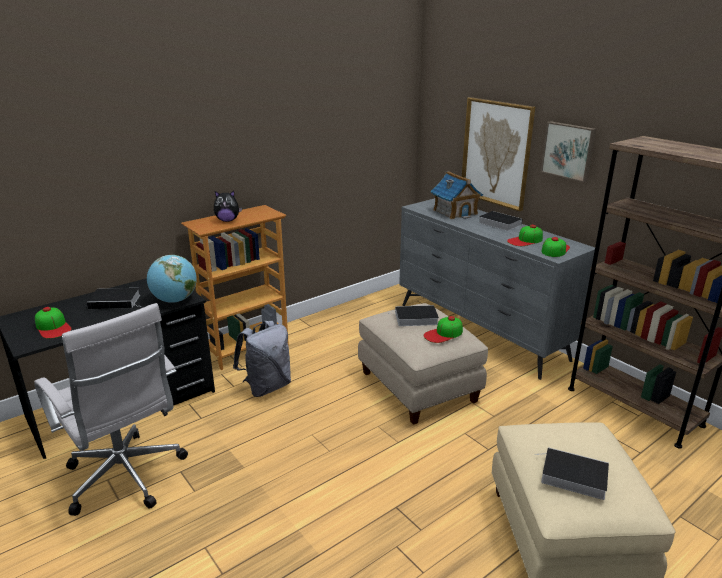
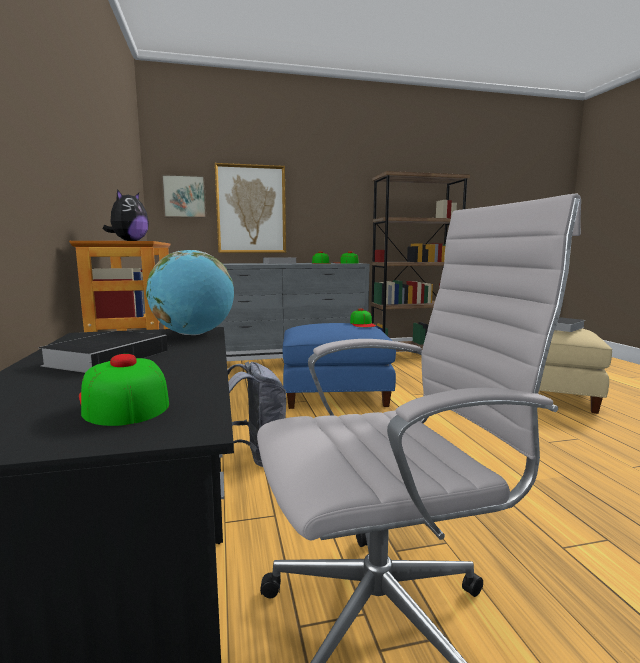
camera: 65 degrees left, 15 degrees down
(53, 327) = (123, 400): cap -> cap turned 105 degrees counterclockwise
(415, 318) = (327, 325): book -> none
(419, 386) = (336, 395): beige ottoman -> blue ottoman
(455, 212) = (234, 263): toy house -> none
(569, 151) = (318, 197): picture -> picture (184, 196)

